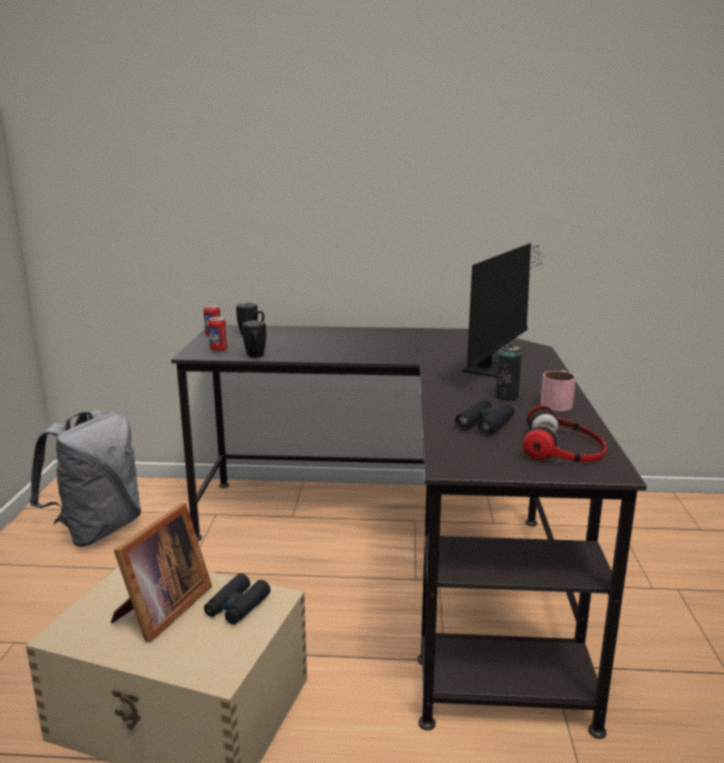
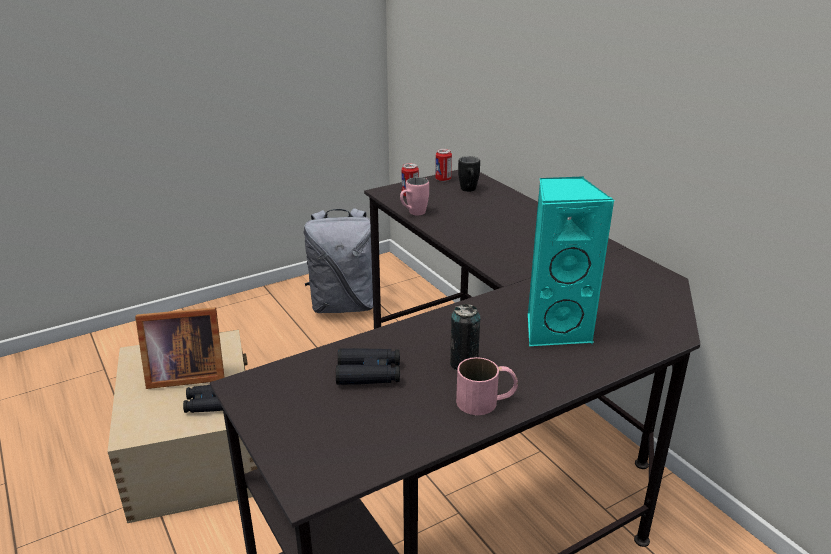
camera: 55 degrees right, 10 degrees up
(255, 357) = (413, 214): black mug -> pink mug
(495, 367) = (555, 329): monitor -> turquoise speaker
(564, 448) = (347, 439): headphones -> none

